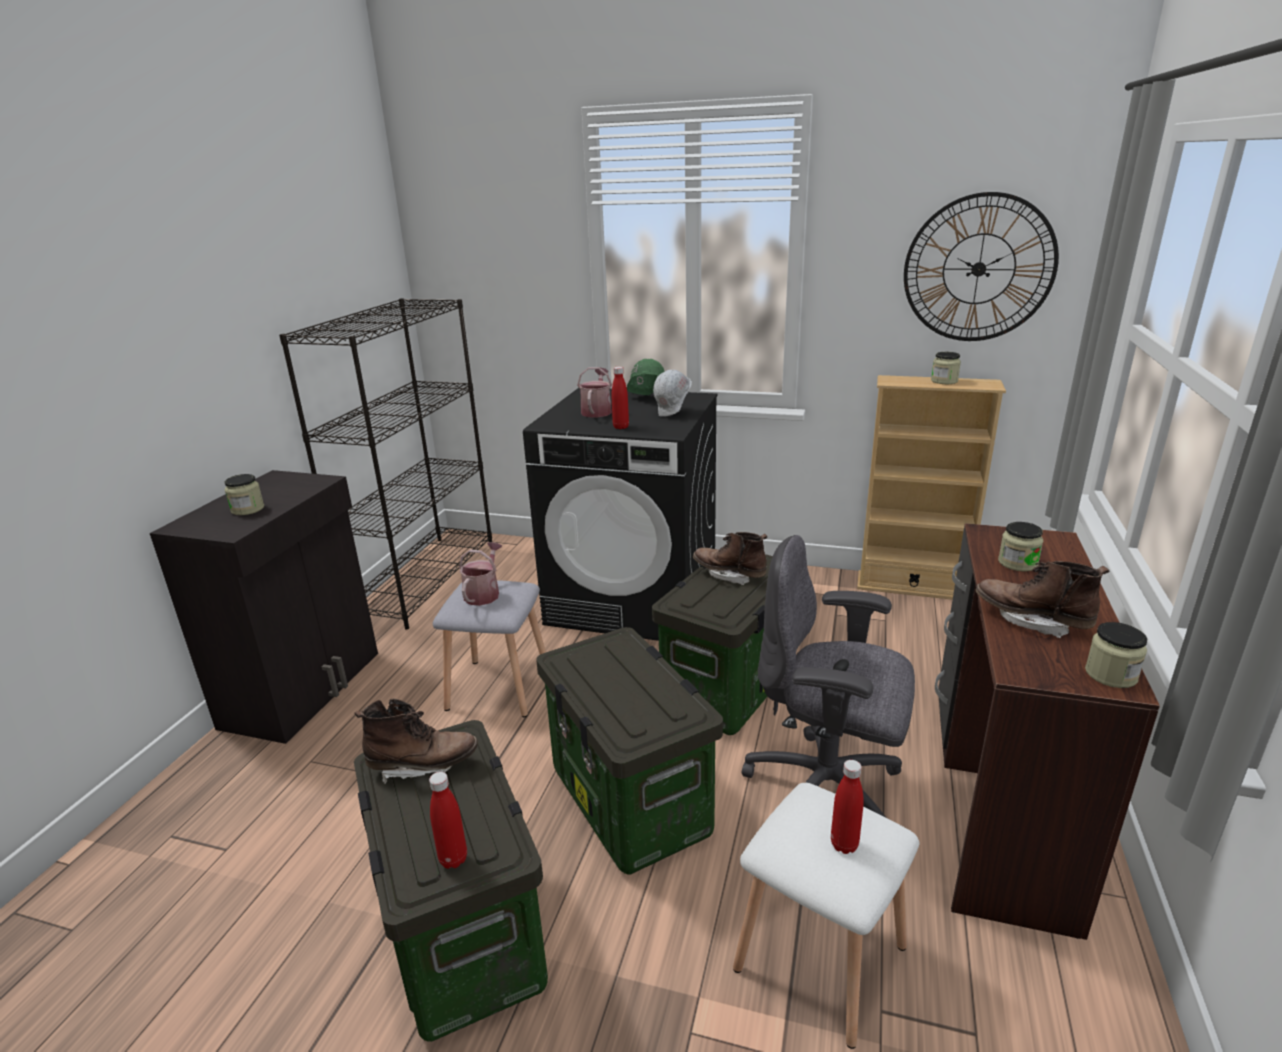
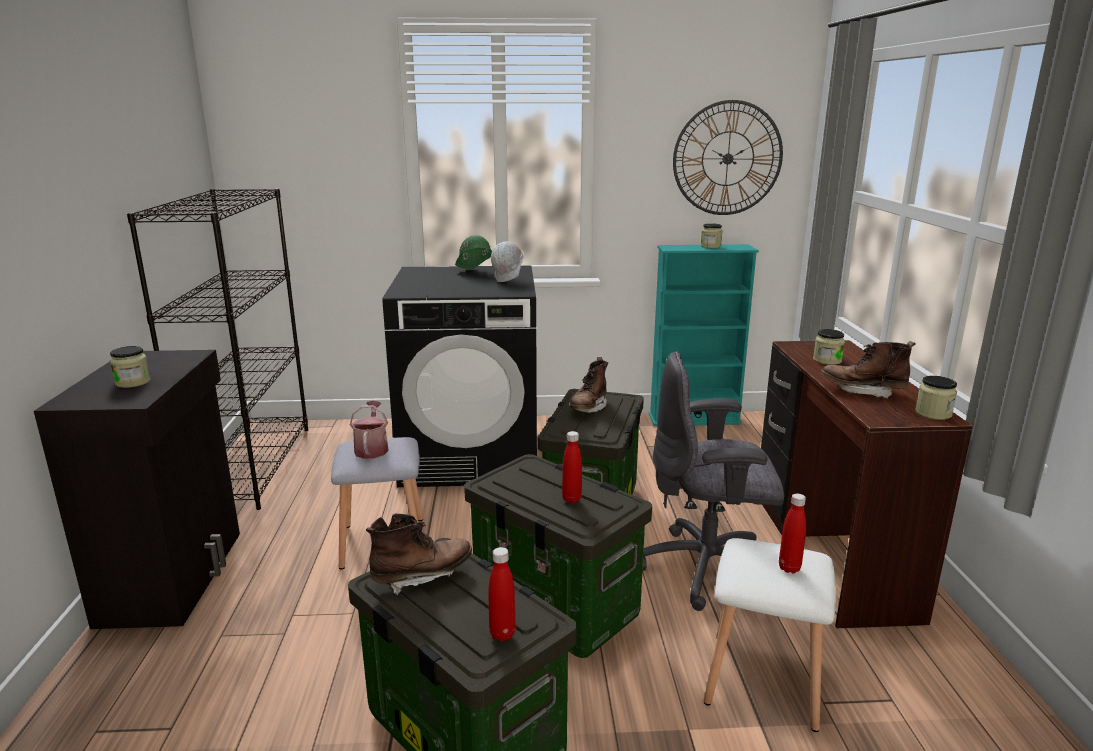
camera: 20 degrees left, 5 degrees down
(597, 411) = (438, 281): watering can -> none
(621, 427) = (472, 291): red bottle -> red bottle (571, 499)
(729, 574) = (588, 407): brown boot -> brown boot turned 75 degrees counterclockwise
(912, 586) = (694, 419): beige bookcase -> turquoise bookcase

